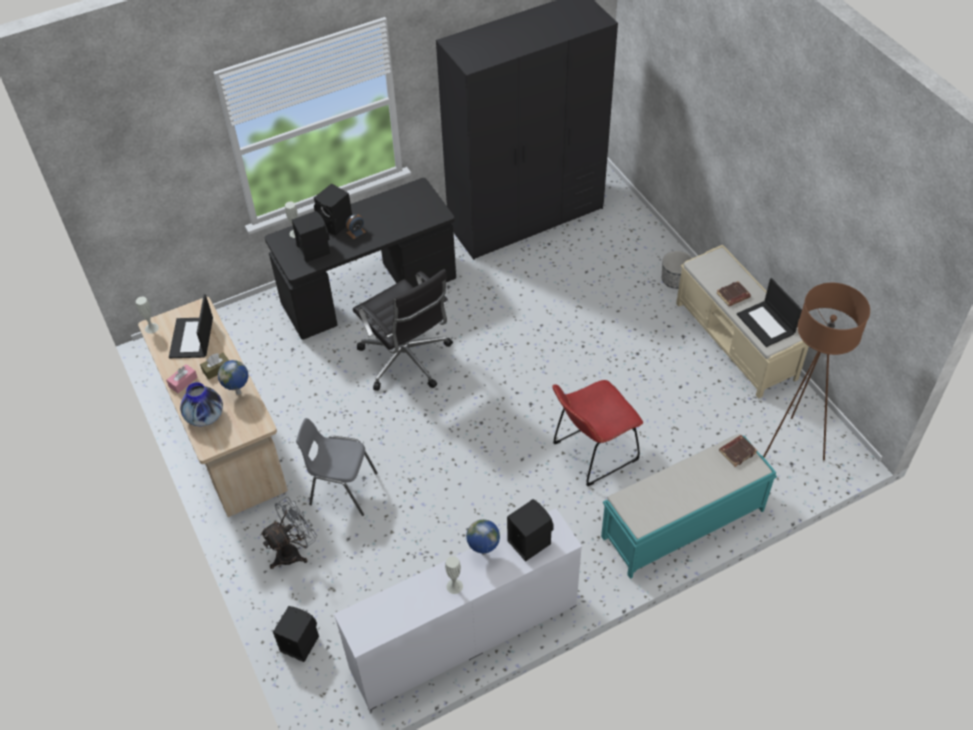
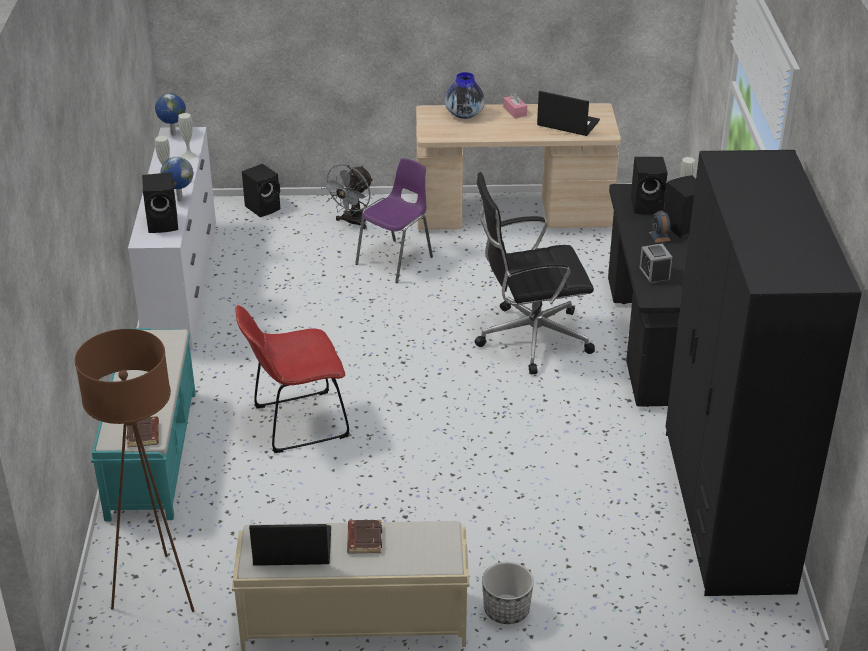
camera: 115 degrees right, 15 degrees down
(151, 328) = (597, 108): white vase -> white vase (189, 155)
(217, 369) = (516, 128): brown tissue box -> none
(239, 393) = (477, 133): globe -> globe (172, 134)
(293, 551) = (352, 223): grey fan -> grey fan turned 45 degrees clockwise
(341, 489) = (396, 260): grey chair -> purple chair
(410, 221) = (654, 275): none -> alarm clock
(591, 453) = (295, 423): red chair -> red chair turned 105 degrees counterclockwise

